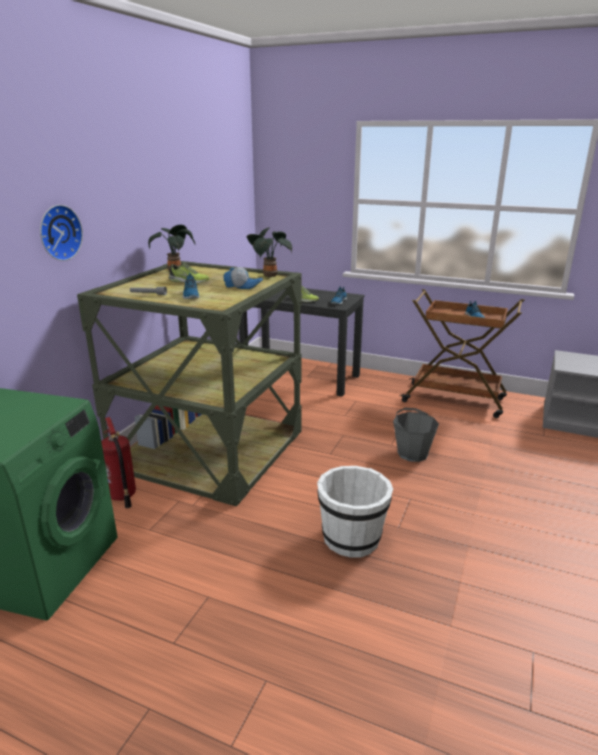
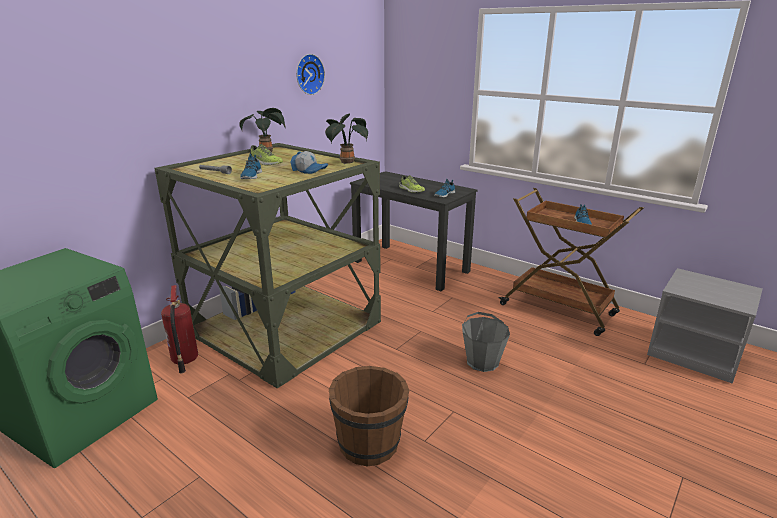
camera: 15 degrees right, 0 degrees up
(58, 232) = (137, 109): wall clock -> wall clock (308, 74)
(352, 538) = (369, 443): white bucket -> brown bucket

